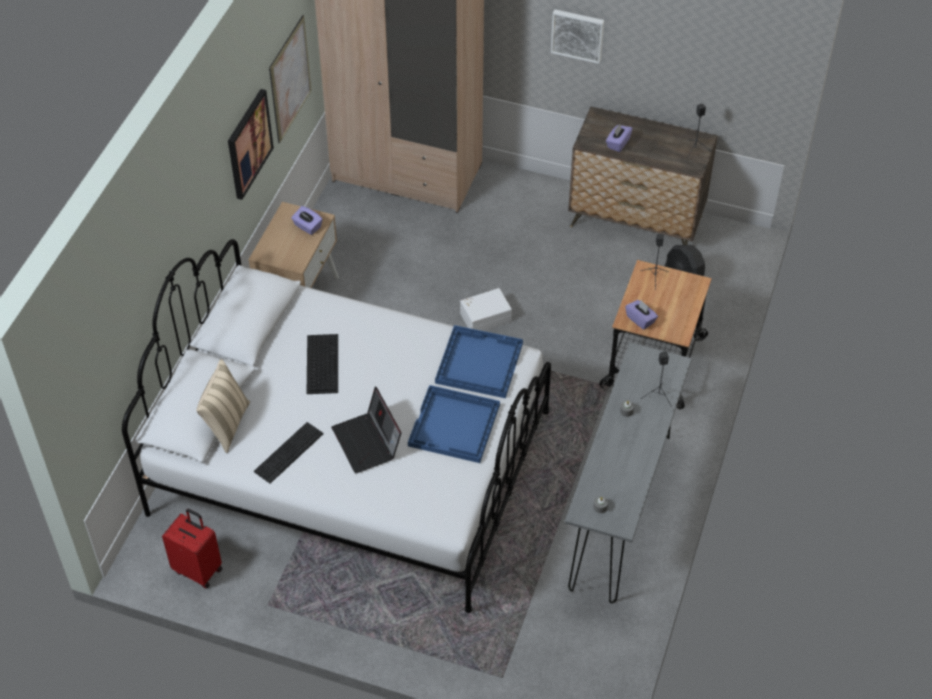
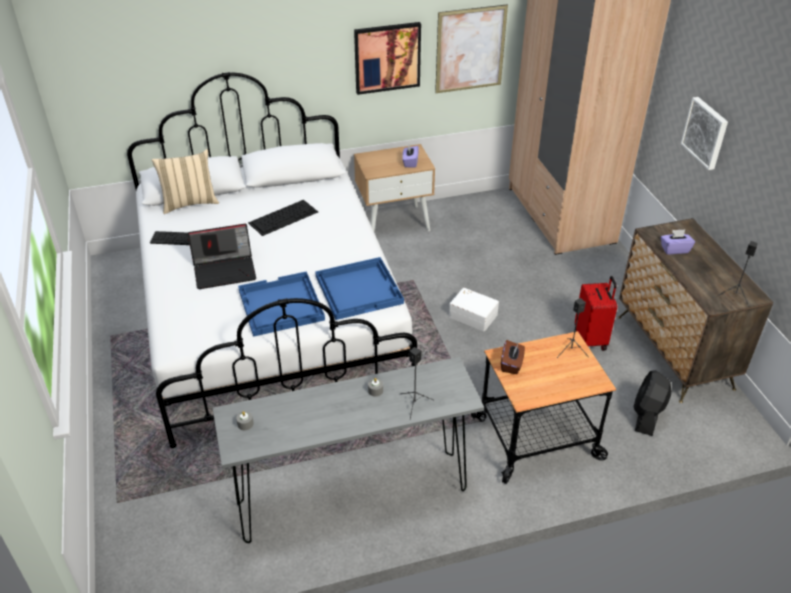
camera: 55 degrees right, 10 degrees down
(198, 569) = (121, 290): red suitcase -> red suitcase (591, 339)
(368, 443) = (225, 270): laptop -> laptop turned 135 degrees counterclockwise
(640, 320) = (511, 364): purple tissue box -> brown tissue box

